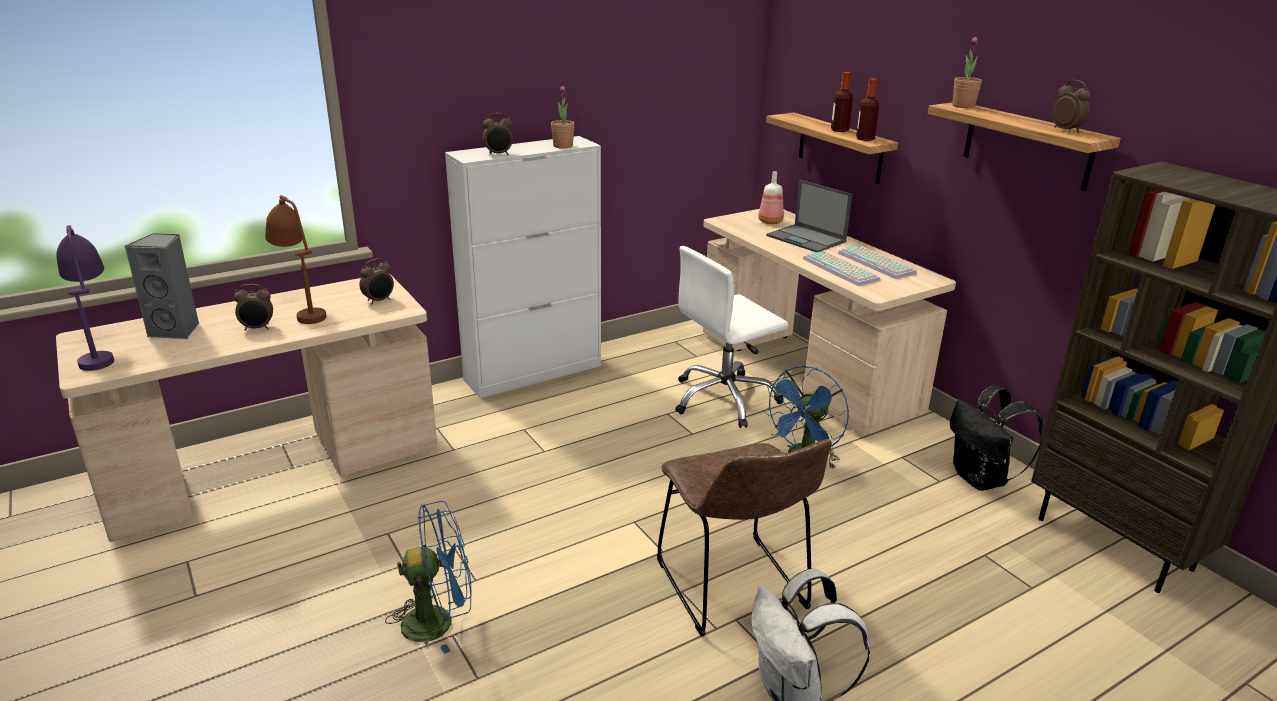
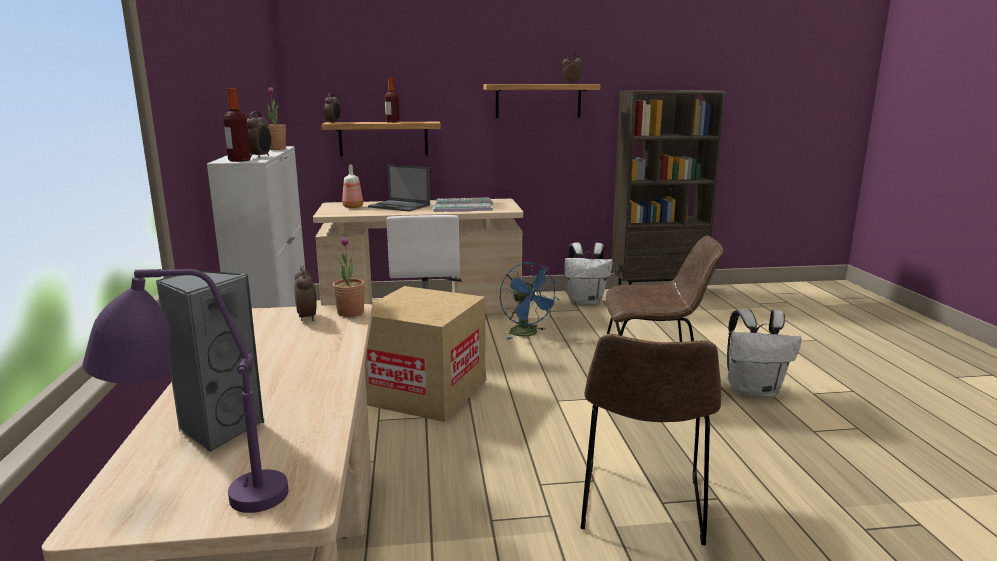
camera: 65 degrees left, 10 degrees down
(257, 328) = (293, 377): alarm clock -> alarm clock (333, 122)
(302, 307) = (264, 352): brown table lamp -> none
(439, 621) = (641, 507): blue fan -> brown chair
(594, 435) = (424, 392): none -> cardboard box
(807, 239) = (400, 206): laptop -> laptop turned 45 degrees clockwise
(865, 139) = (422, 122): bottle -> bottle (239, 160)
(963, 106) = (498, 83): potted plant -> potted plant (350, 312)
(981, 480) = (585, 301): black backpack -> white backpack

